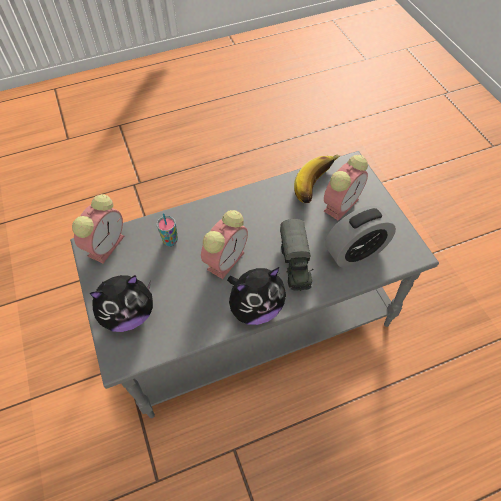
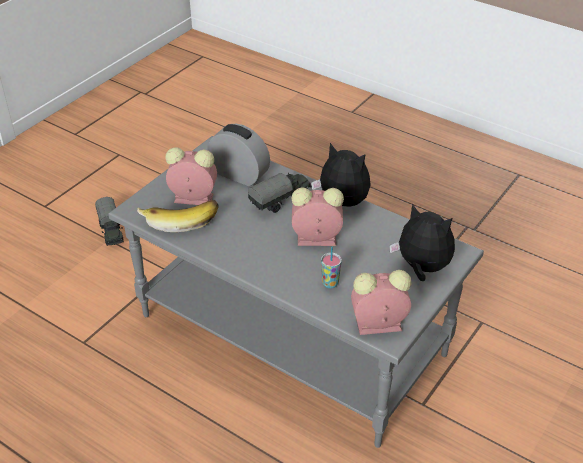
camera: 125 degrees left, 15 degrees down
(450, 256) = (111, 231): none -> toy truck

